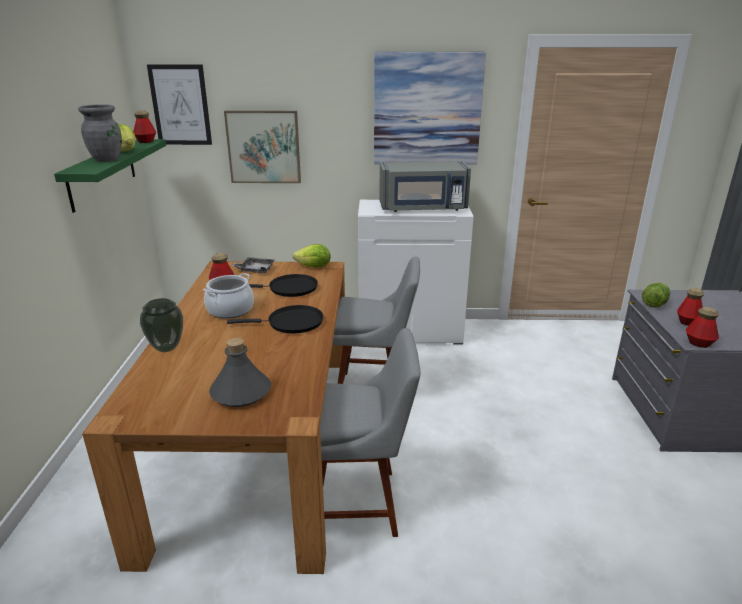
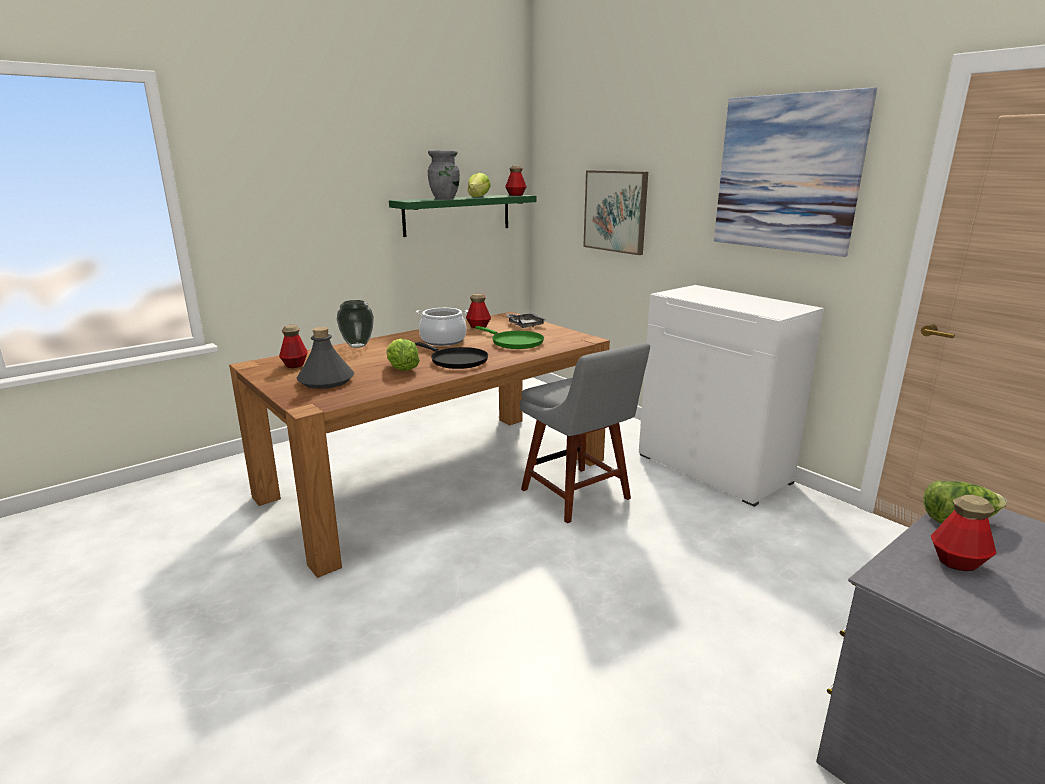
camera: 50 degrees right, 5 degrees down
(180, 105) = (559, 164): picture -> none
(289, 289) = (514, 342): black frying pan -> green frying pan
(314, 267) = (573, 336): lettuce -> lettuce (402, 369)
(359, 503) = (416, 557): grey chair -> none
(423, 208) = (740, 303): grey microwave -> none
(699, 343) = (898, 586): bottle -> bottle (295, 365)

